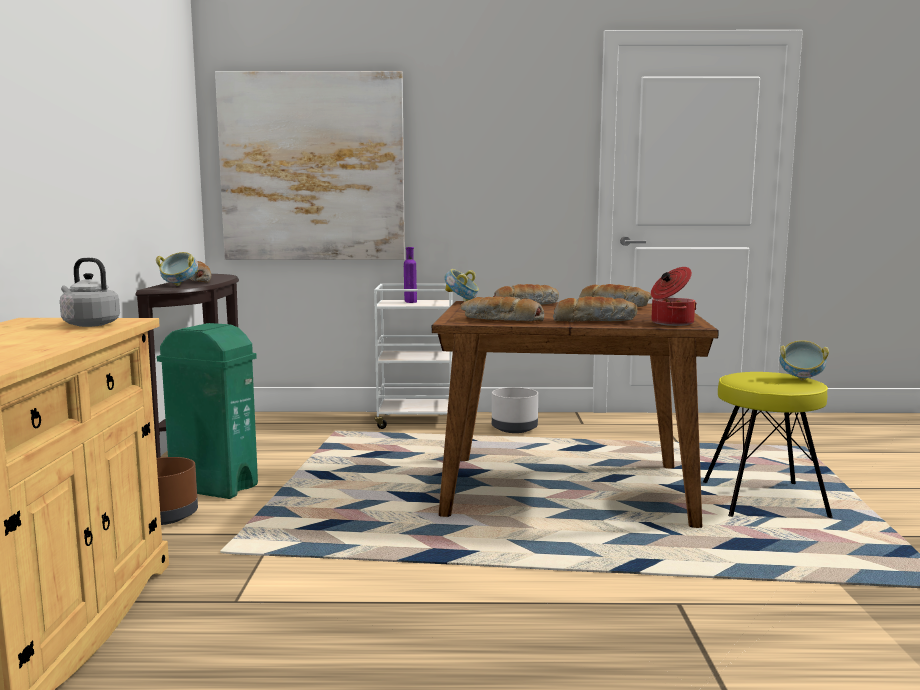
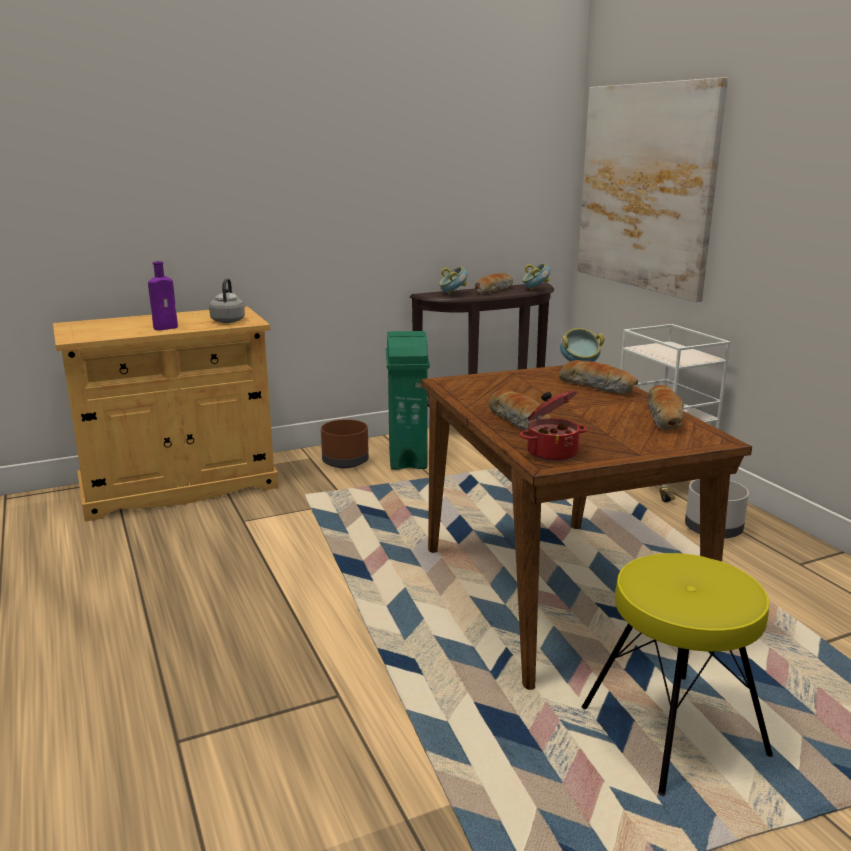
camera: 65 degrees right, 10 degrees up
(410, 301) = (676, 350): purple bottle -> purple bottle (167, 327)
(501, 320) = (472, 393): bread -> none
(801, 379) = (721, 603): bowl -> bowl (535, 290)

